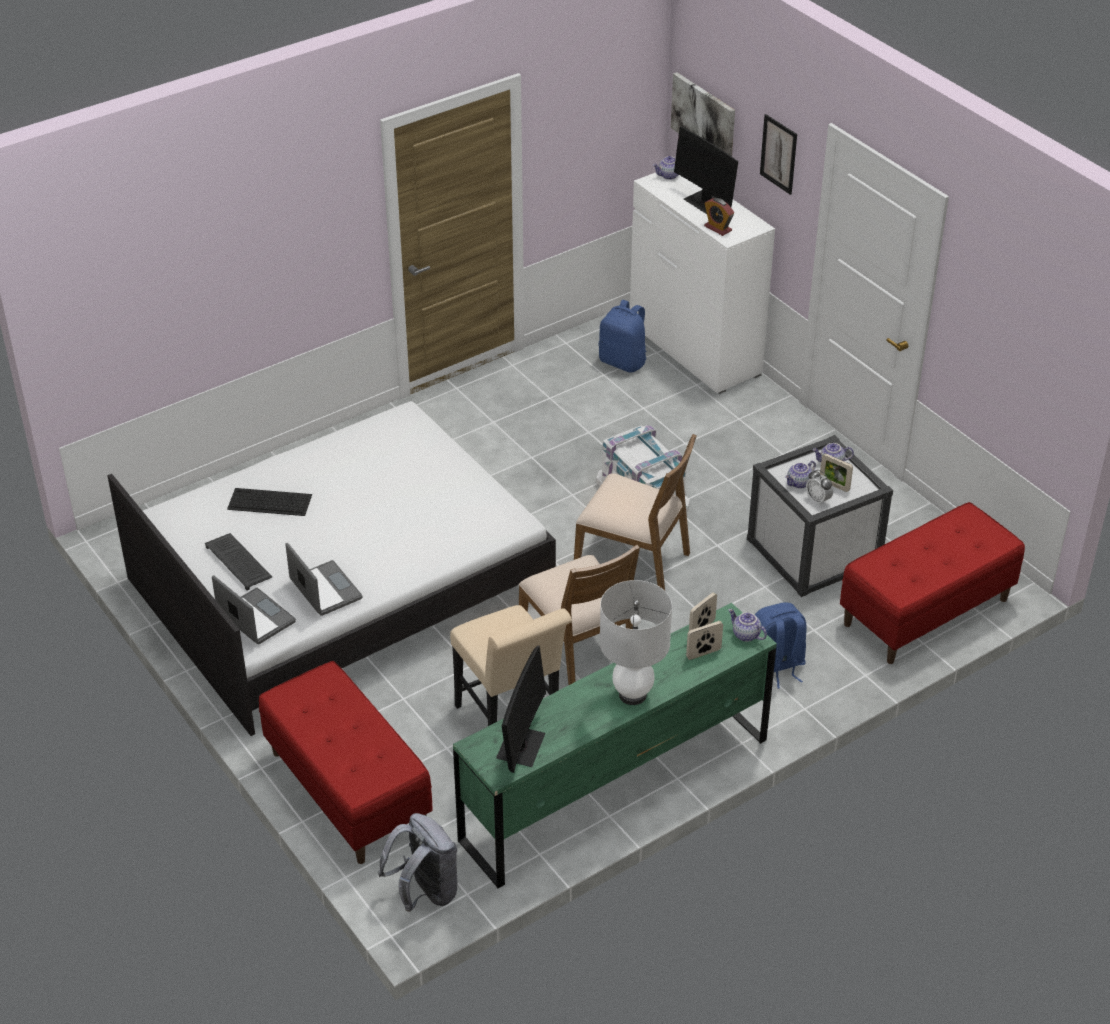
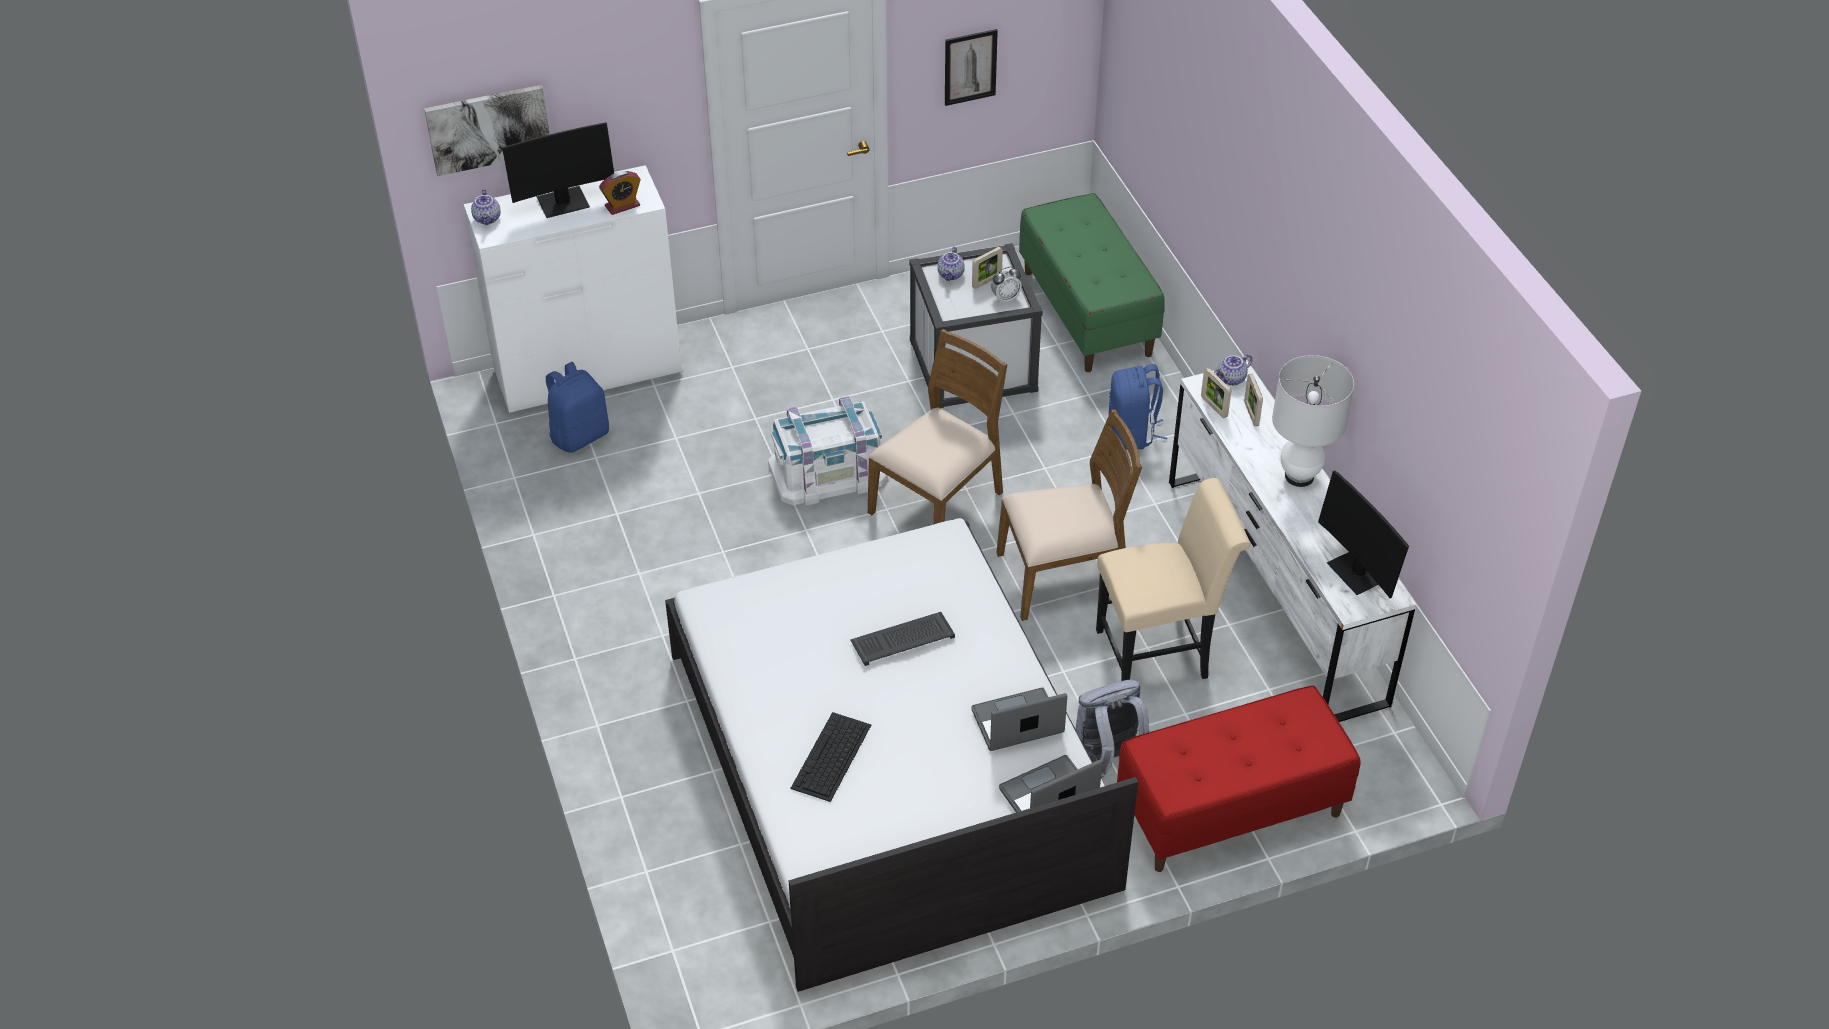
camera: 75 degrees left, 5 degrees up
(239, 562) = (939, 800): keyboard -> keyboard (903, 638)
(424, 893) = (1388, 766): grey backpack -> grey backpack (1108, 760)
(521, 746) = (1357, 572): monitor -> monitor turned 150 degrees counterclockwise
(615, 789) = (1274, 589): green dresser -> white dresser
(778, 154) = (627, 84): picture -> picture (970, 67)
(799, 483) = (974, 304): teapot -> none
(926, 612) = (1088, 313): red bench -> green bench

